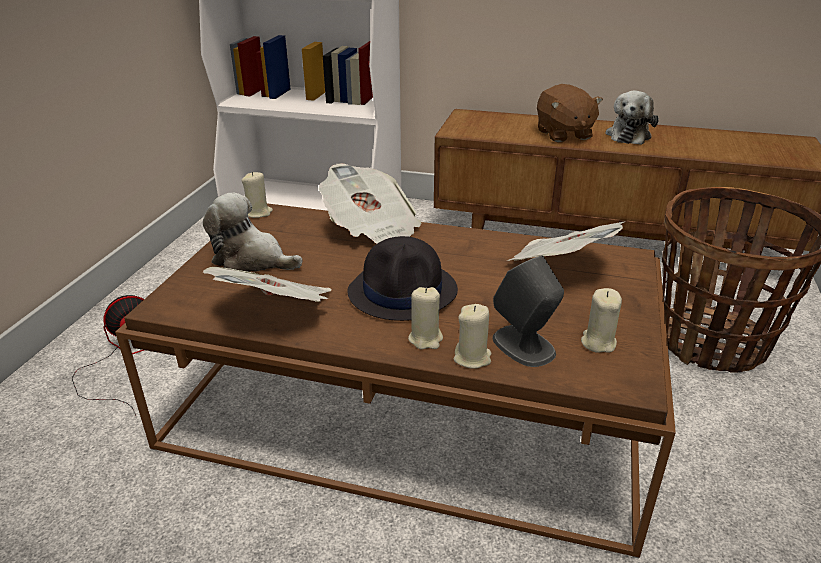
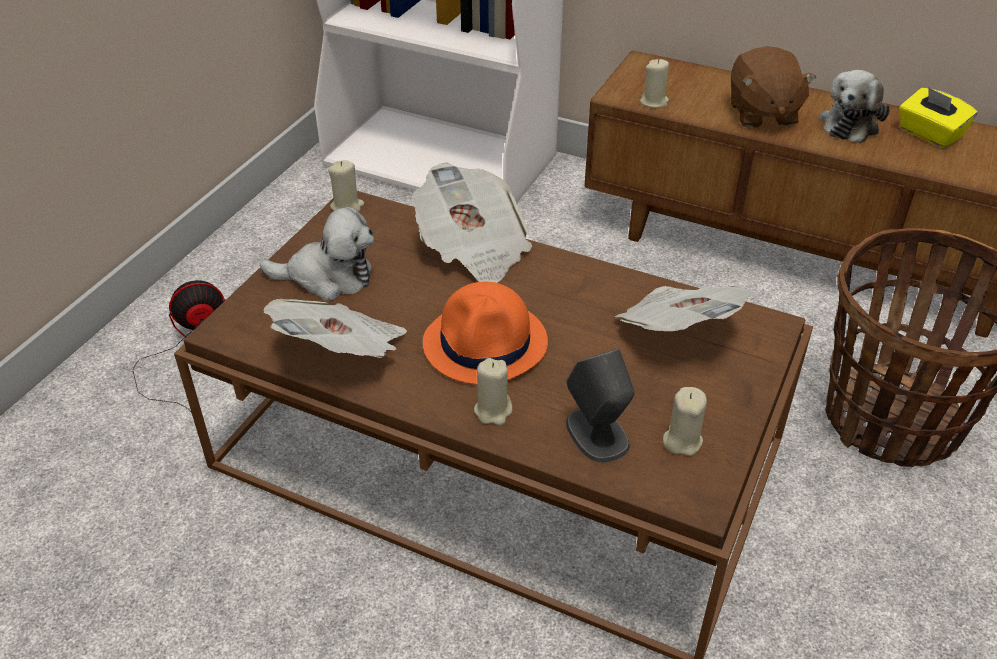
camera: 10 degrees right, 10 degrees up
(252, 260) = (328, 277): plush toy -> plush toy turned 150 degrees clockwise
(403, 291) = (486, 343): black hat -> orange hat
(472, 358) = (536, 442): beige candle -> beige candle (654, 102)
(685, 137) = (929, 134): none -> yellow tissue box

